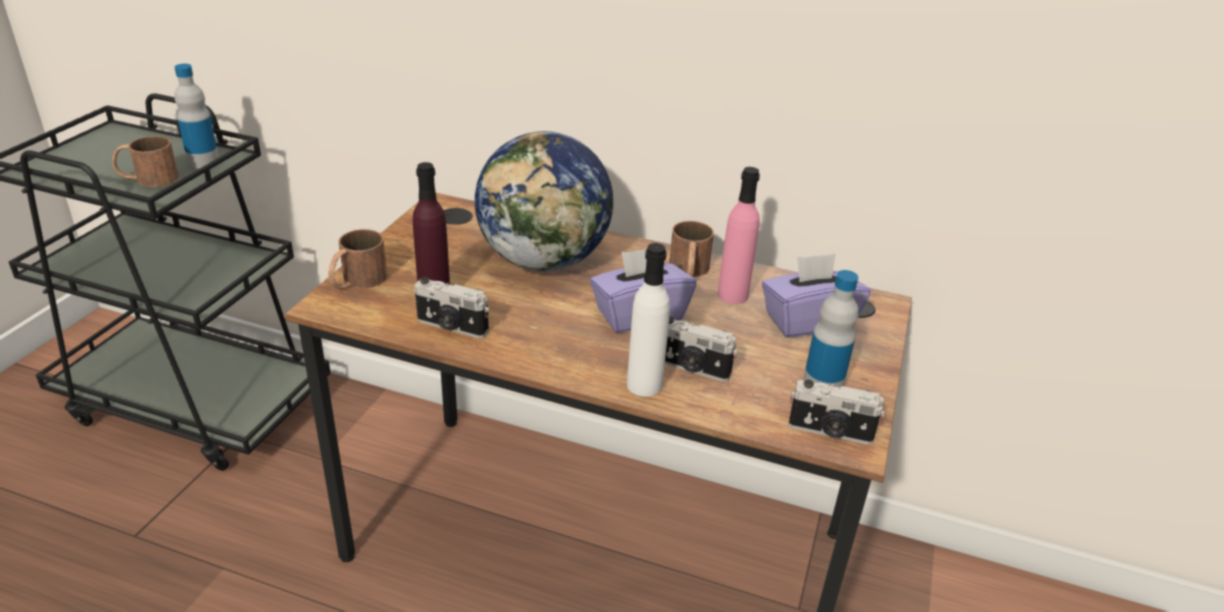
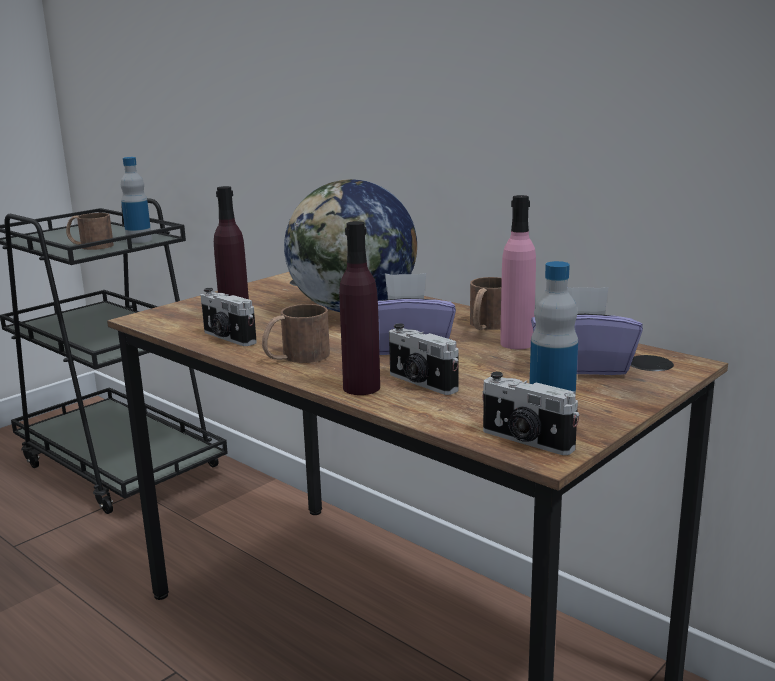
camera: 25 degrees right, 15 degrees down
(357, 281) = (182, 308): brown mug -> brown mug (295, 357)
(644, 385) = (361, 388): white bottle -> purple bottle

